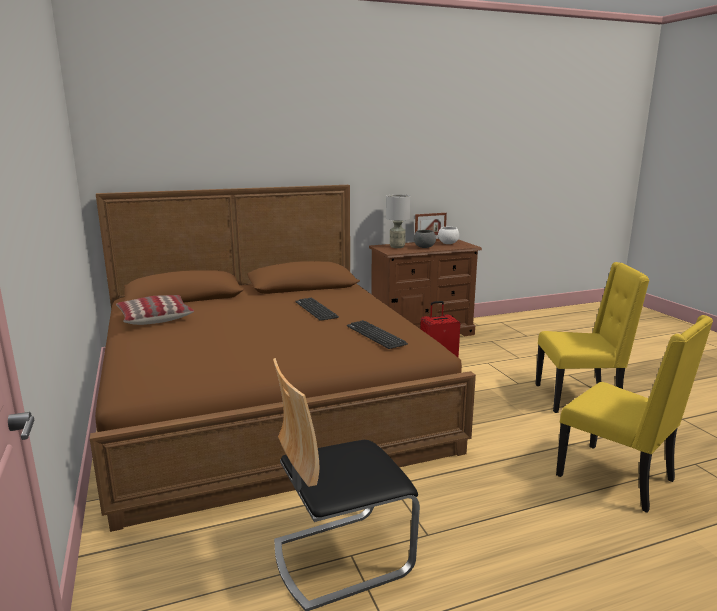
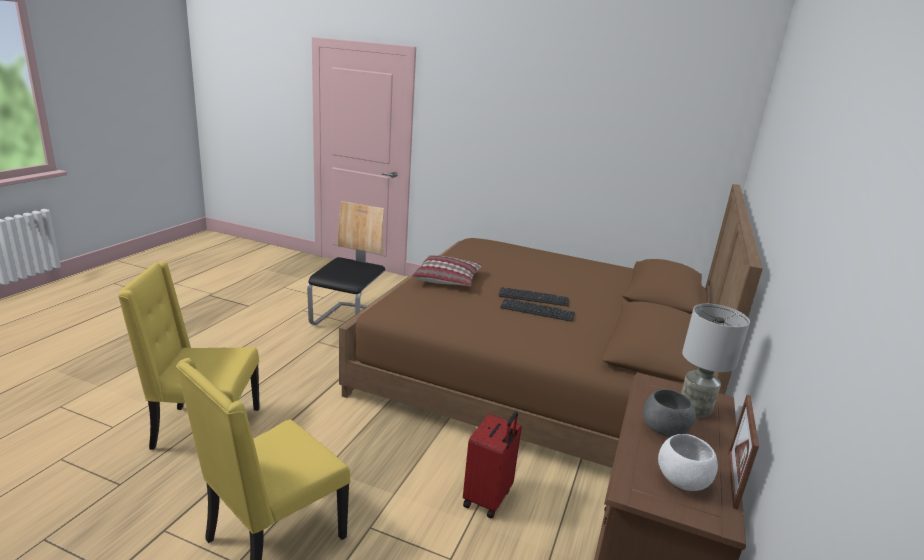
camera: 130 degrees right, 5 degrees up
(154, 317) = (597, 267): pillow -> pillow (448, 279)
(375, 335) = (437, 301): keyboard -> keyboard (533, 297)

